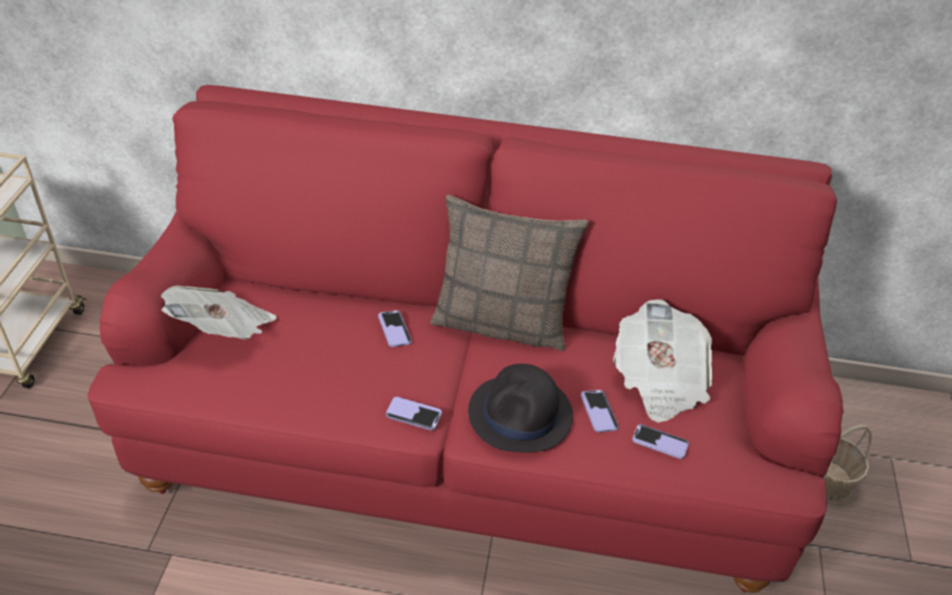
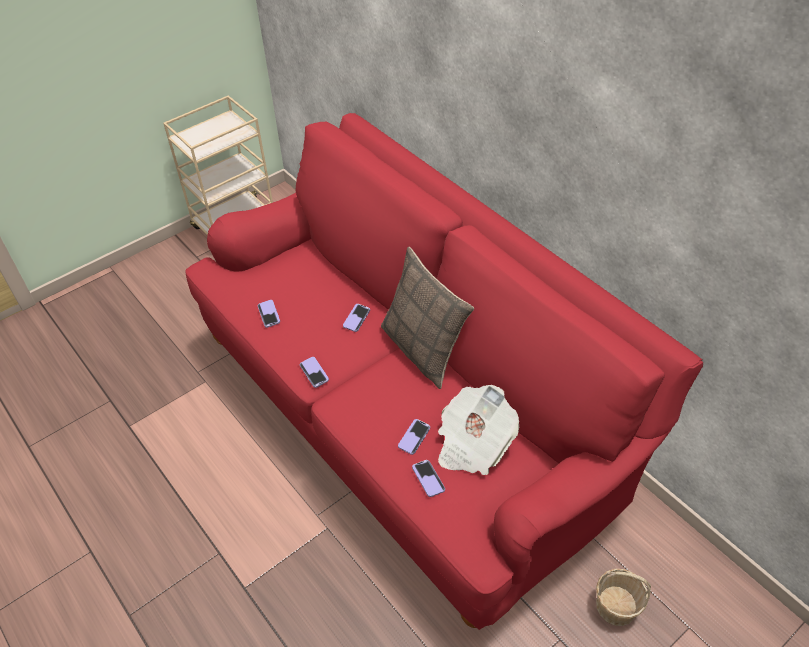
camera: 45 degrees right, 5 degrees up
(224, 331) = (272, 269): newspaper -> none
(281, 383) = (269, 314): none -> phone
(521, 415) = (368, 409): black hat -> none

